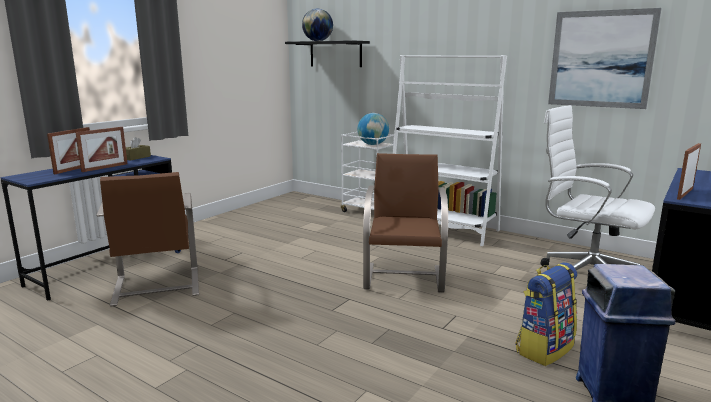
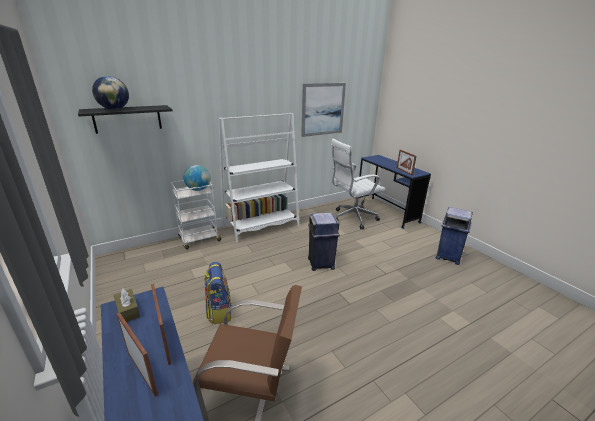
camera: 65 degrees left, 10 degrees up
(404, 277) = (321, 264): brown chair -> blue trash can
(544, 348) = (412, 256): backpack -> backpack (219, 311)

